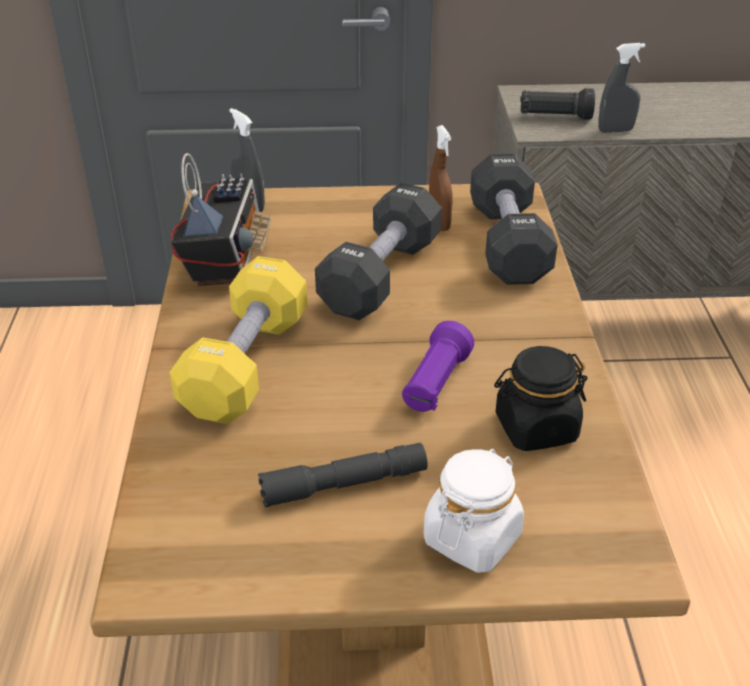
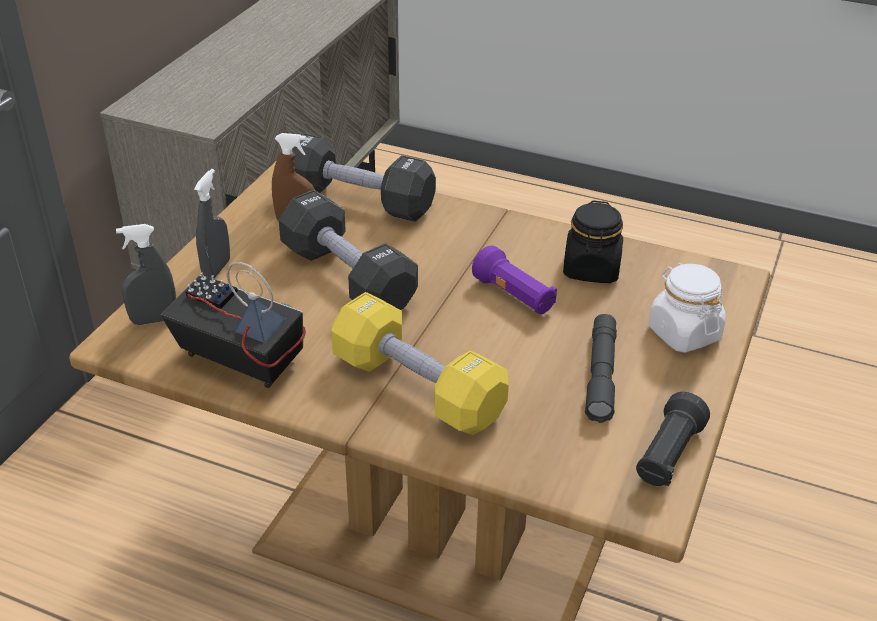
camera: 65 degrees left, 0 degrees up
(554, 117) = (194, 107): black flashlight -> black flashlight (667, 456)
(615, 130) = (251, 92): grey spray bottle -> grey spray bottle (216, 269)

